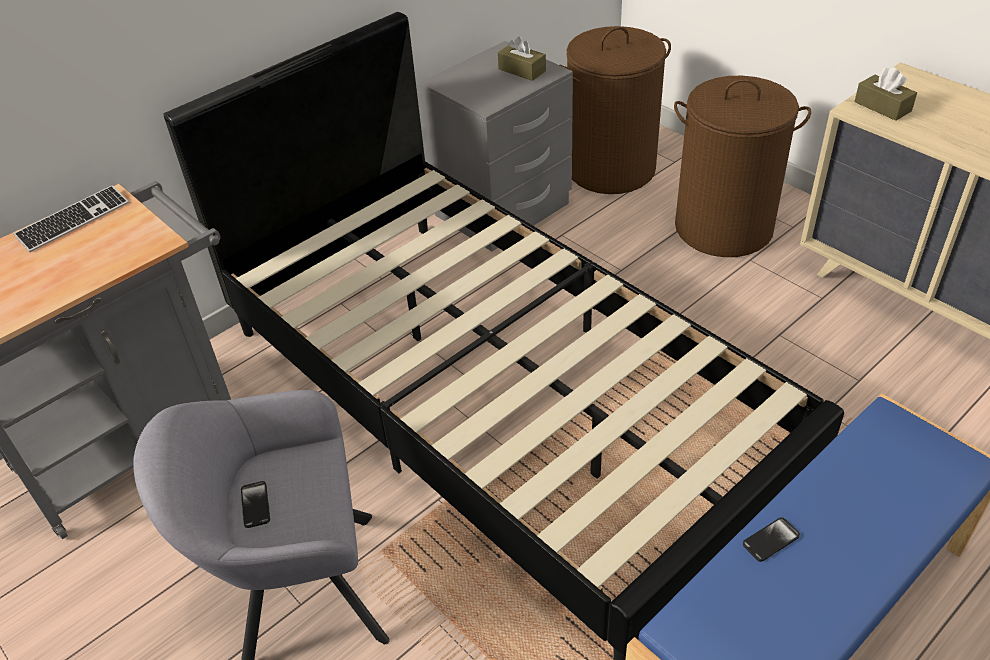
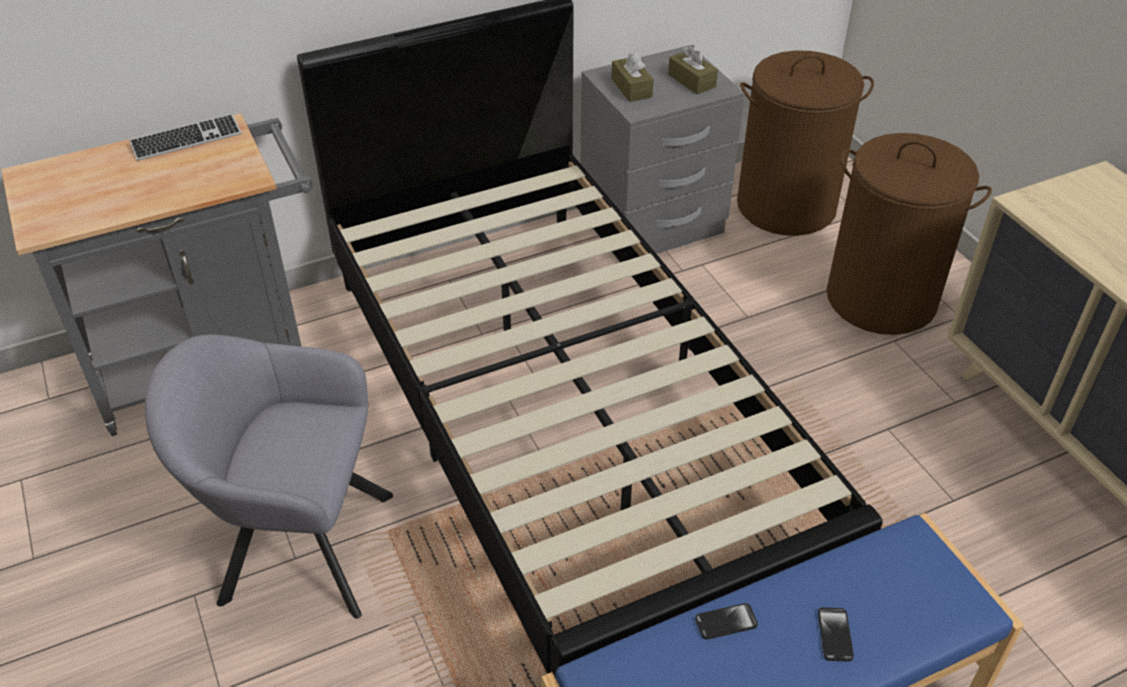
camera: 15 degrees right, 0 degrees up
(255, 505) = (262, 448): phone -> phone (835, 635)
(882, 106) = (1055, 206): brown tissue box -> brown tissue box (631, 88)

